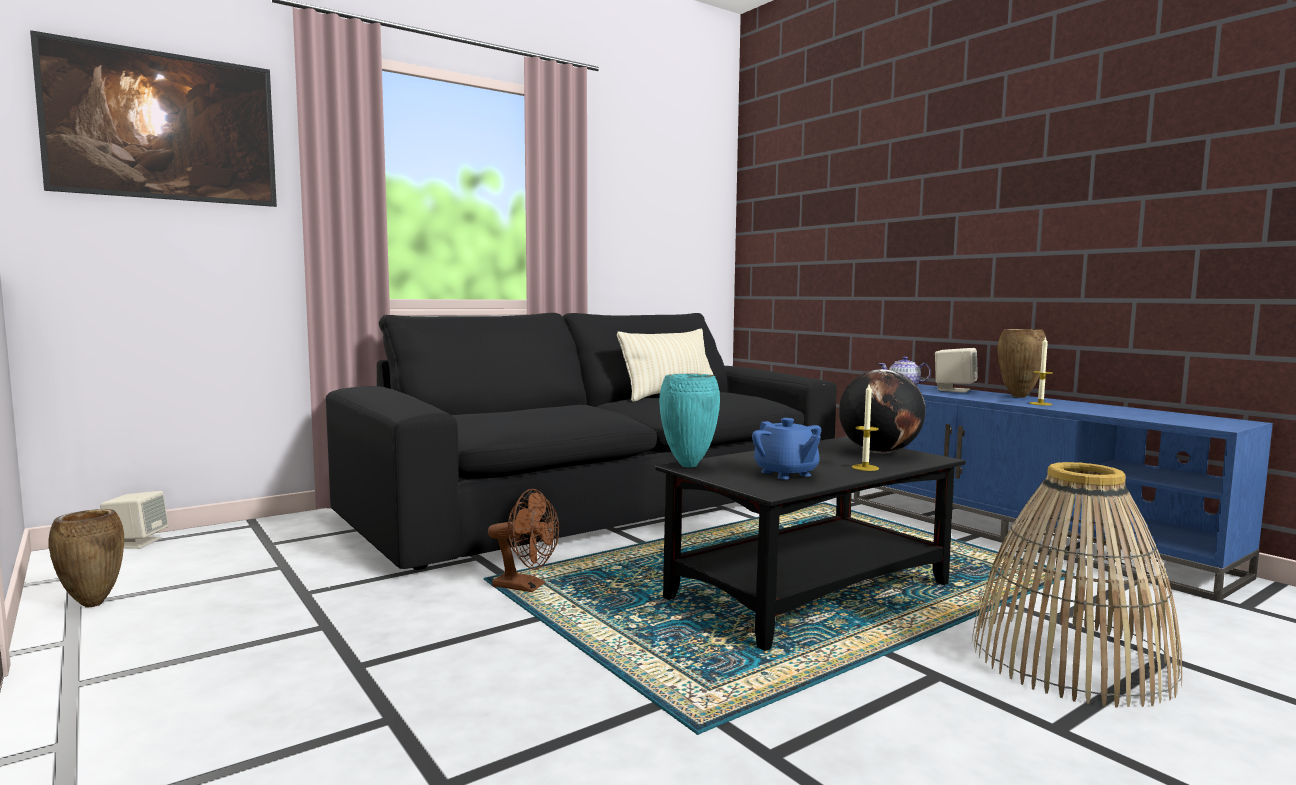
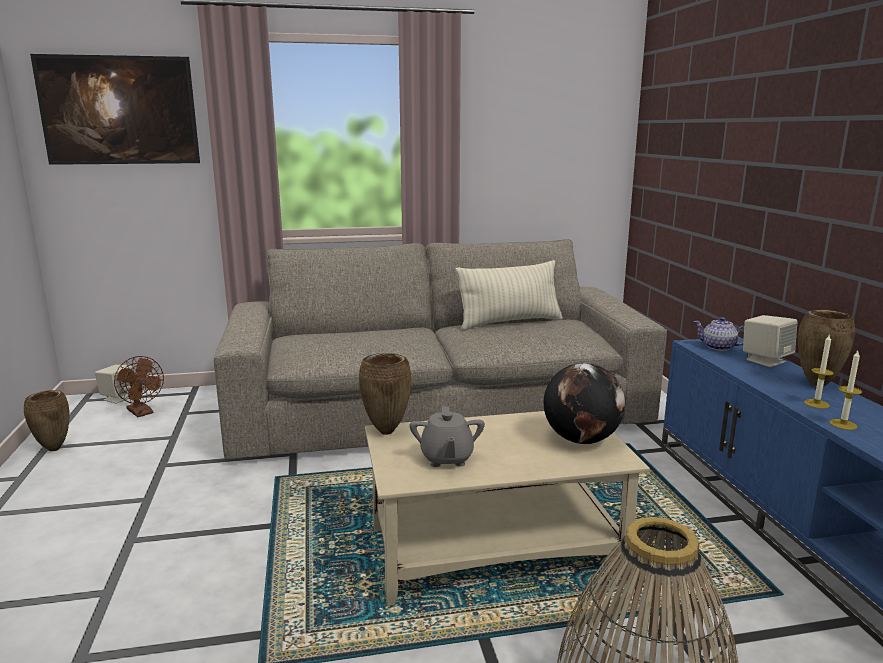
camera: 25 degrees right, 10 degrees up
(526, 587) = (294, 492): brown fan -> brown fan (142, 413)
(603, 503) = (438, 410): black sofa -> beige sofa
(688, 465) = (386, 431): turquoise vase -> brown vase
(786, 473) = (446, 458): blue teapot -> grey teapot
(810, 591) = (496, 549): black coffee table -> beige coffee table
(865, 467) = (529, 462): candle -> candle (843, 424)

